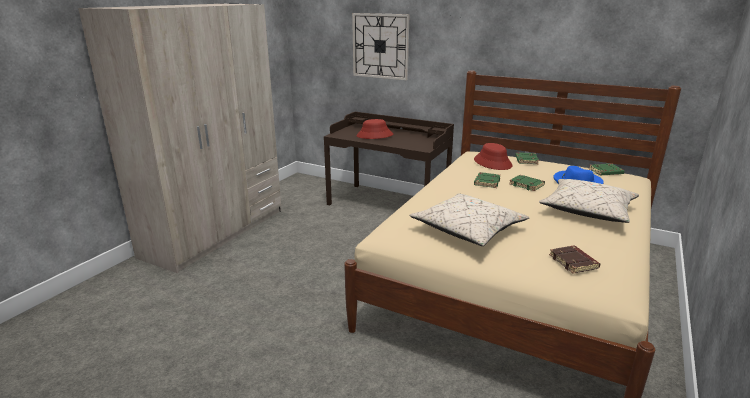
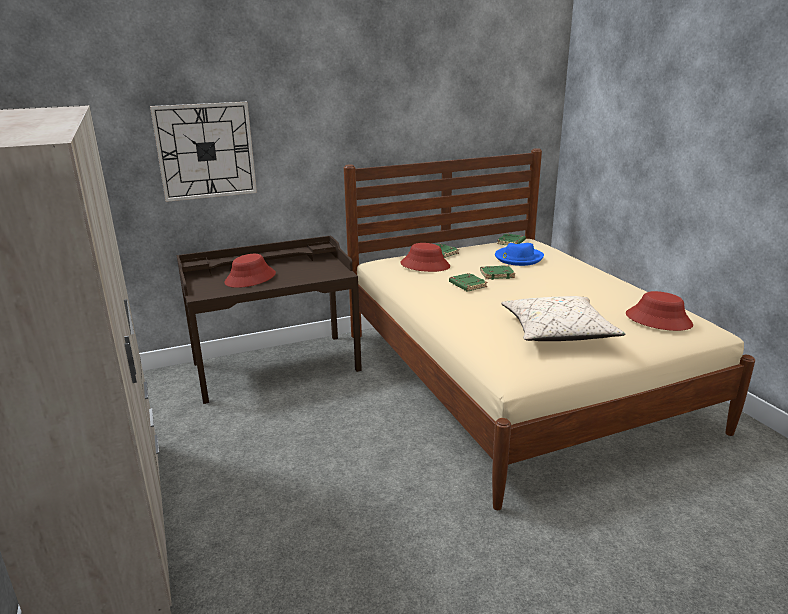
camera: 50 degrees left, 0 degrees up
(574, 262) = (658, 320): brown book -> red hat
(587, 211) = (576, 278): beige pillow -> none

